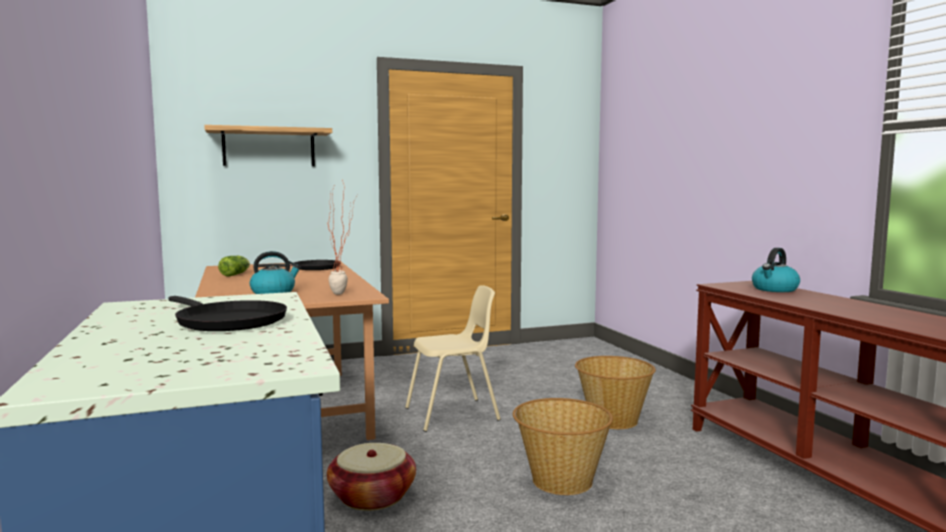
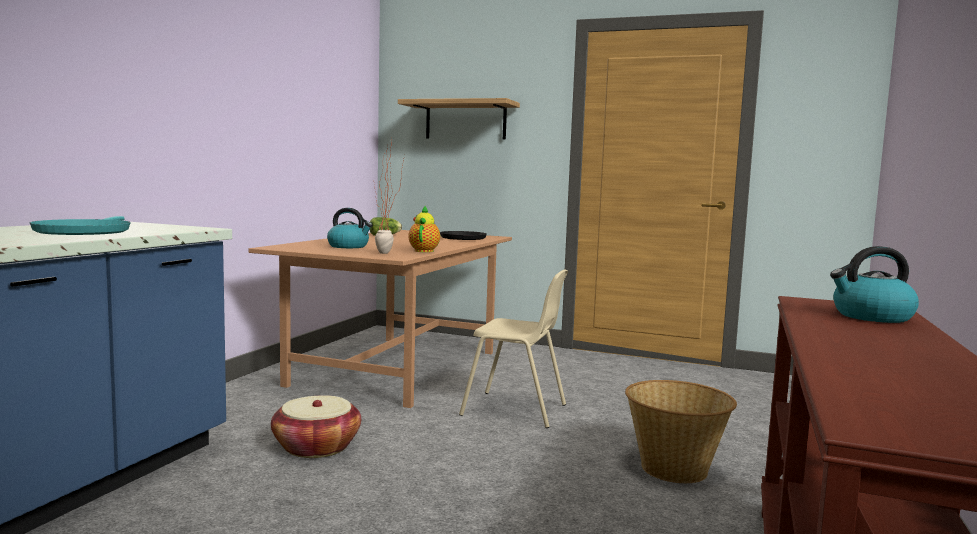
camera: 40 degrees right, 0 degrees up
(227, 321) = (84, 232): black frying pan -> turquoise frying pan
(354, 286) = (424, 251): none -> teapot
(561, 481) = (485, 498): basket -> none

